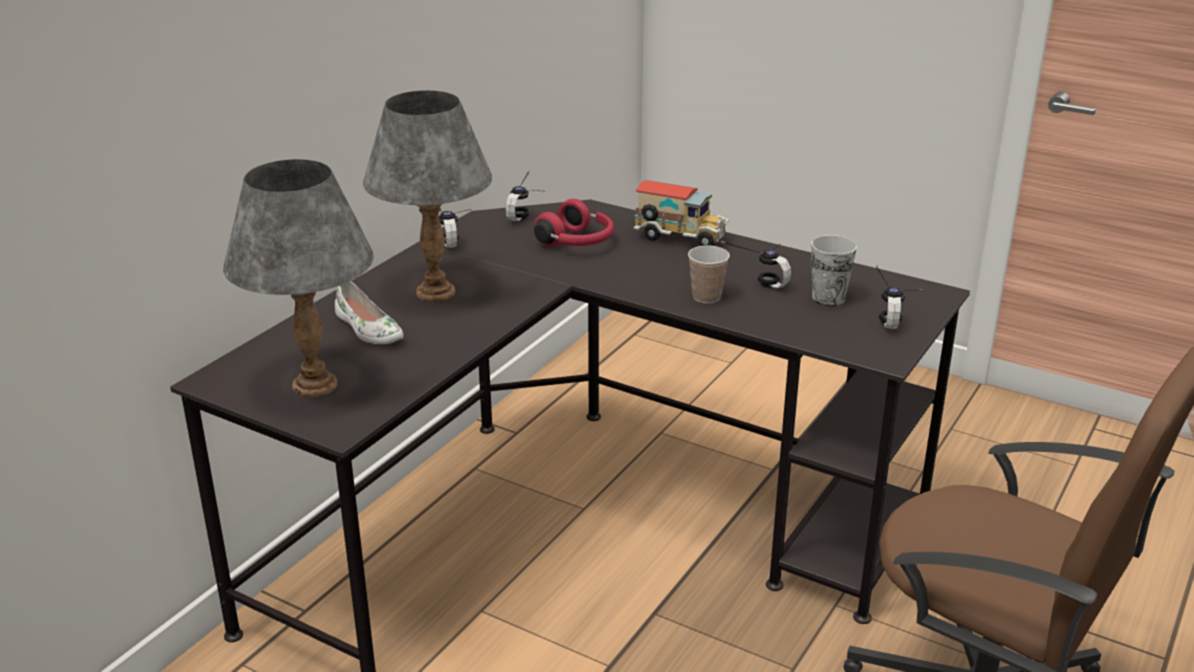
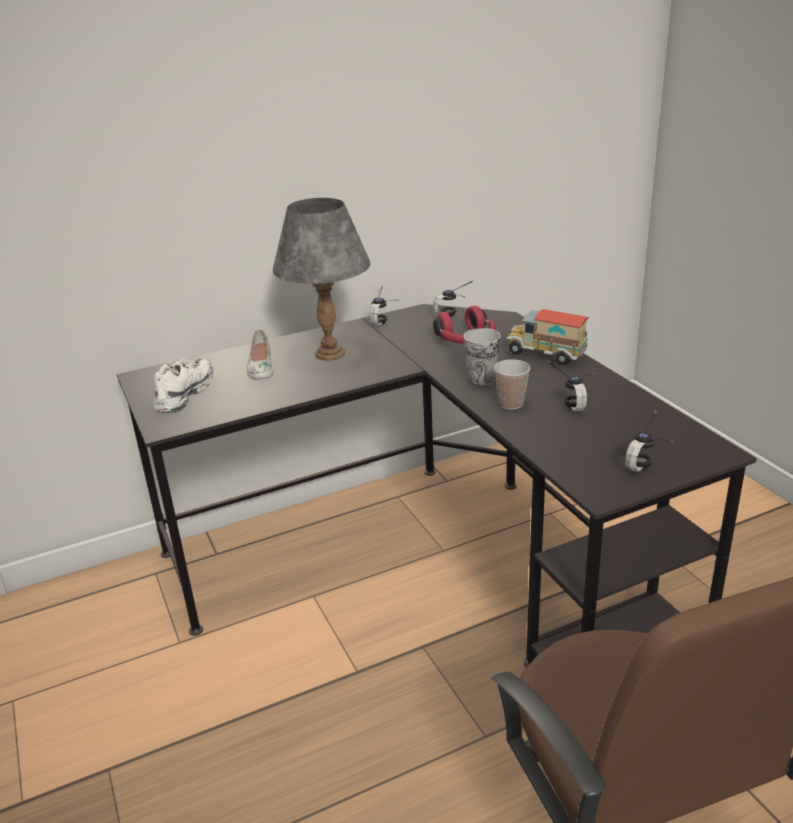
camera: 35 degrees right, 0 degrees up
(314, 386) = (185, 395): grey table lamp -> white shoe
(680, 239) = (546, 355): toy truck -> toy truck turned 150 degrees clockwise
(828, 299) = (610, 431): cup -> cup (482, 380)

